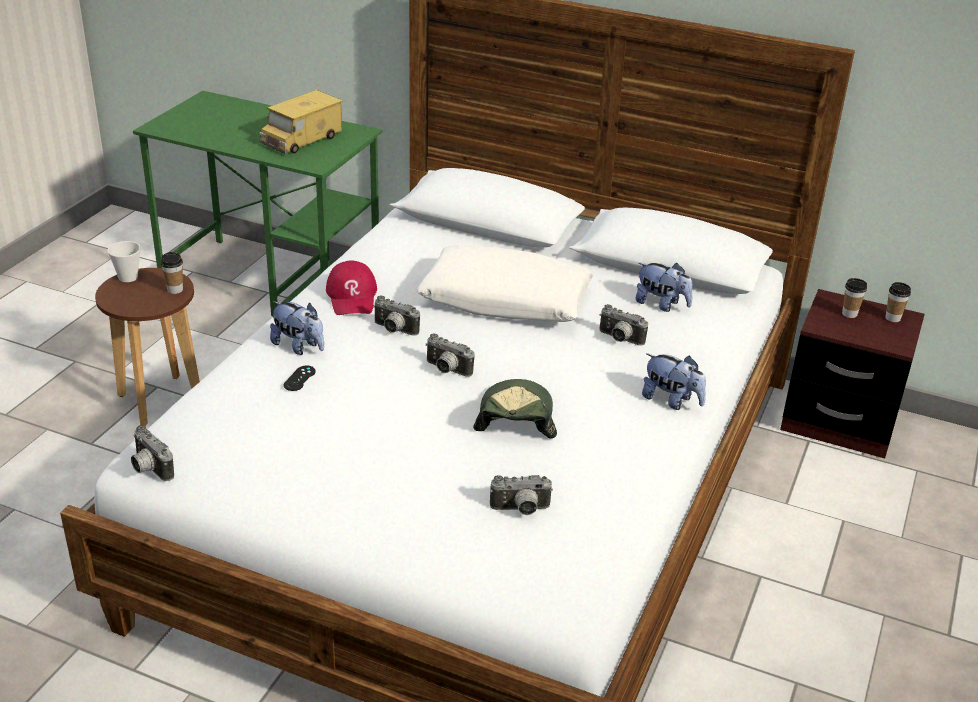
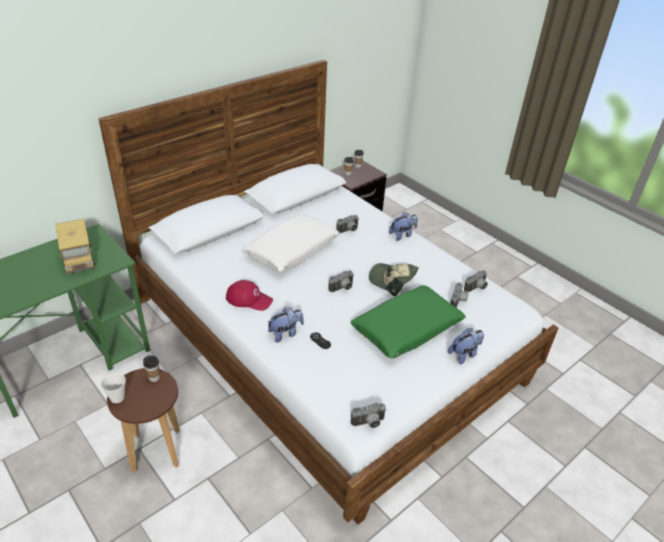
camera: 65 degrees left, 5 degrees up
(393, 330) = (294, 294): camera -> camera (476, 288)
(395, 462) = (407, 329): none -> green pillow
(661, 304) = (329, 209): plush toy -> plush toy (464, 354)

